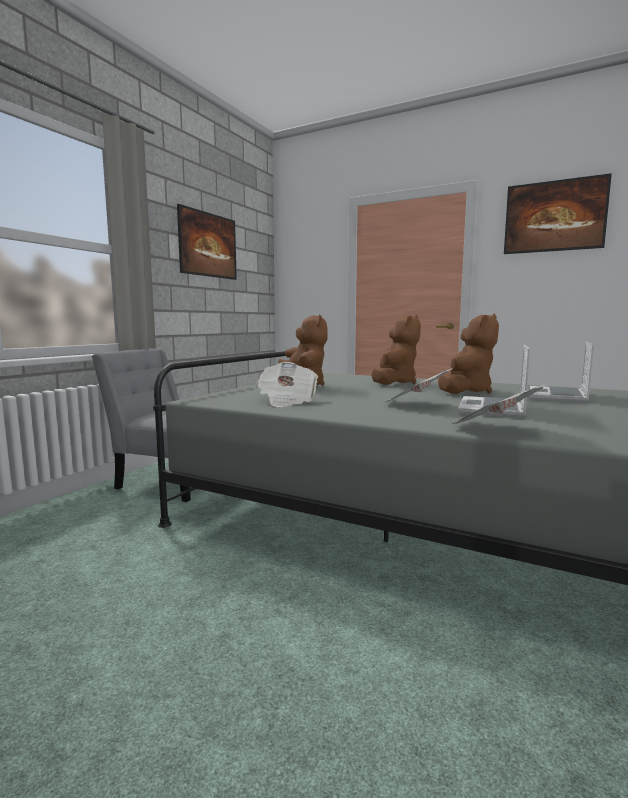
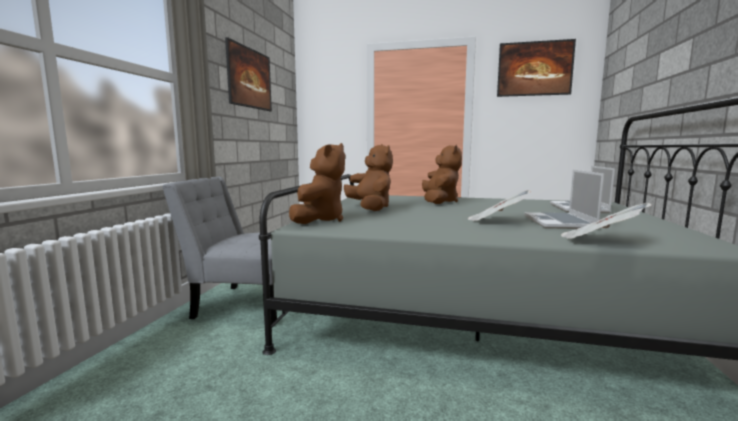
camera: 15 degrees left, 0 degrees up
(287, 401) = (386, 224): newspaper -> none
(465, 391) = (508, 207): brown plush toy -> brown plush toy (319, 220)

